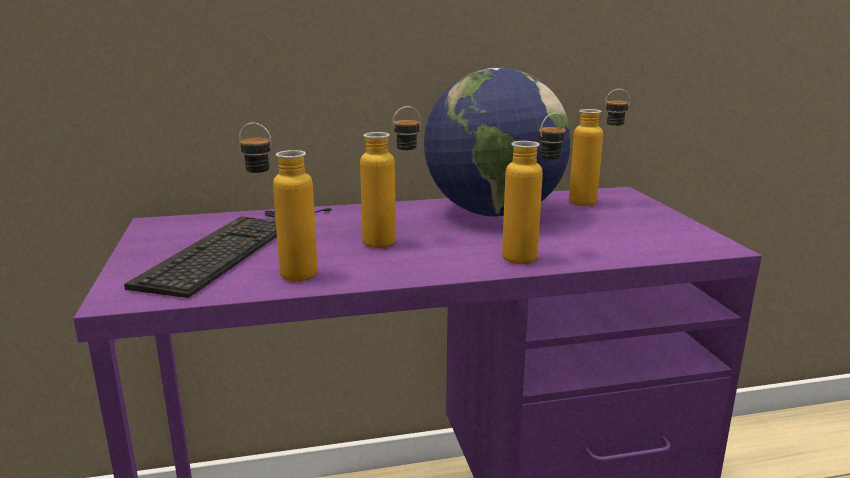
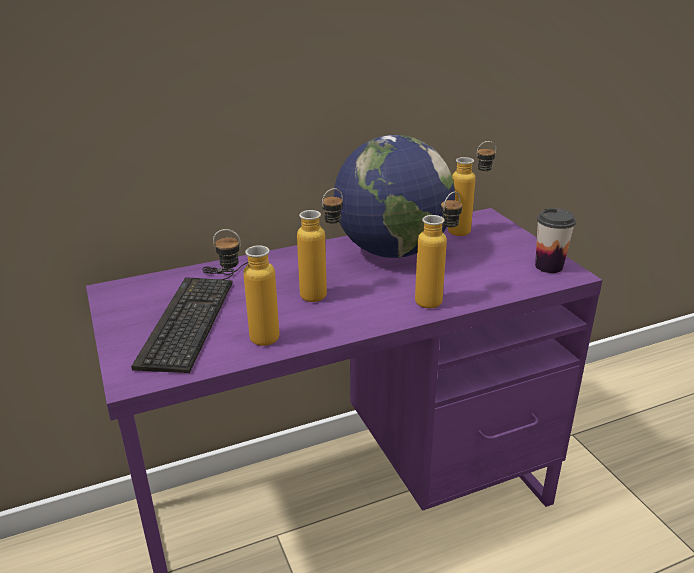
camera: 10 degrees left, 10 degrees up
(689, 238) = (549, 266): none -> cup

